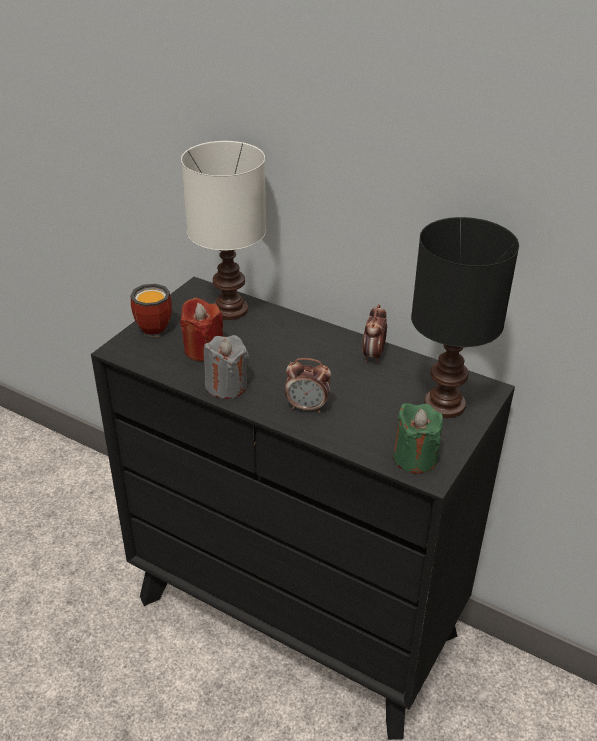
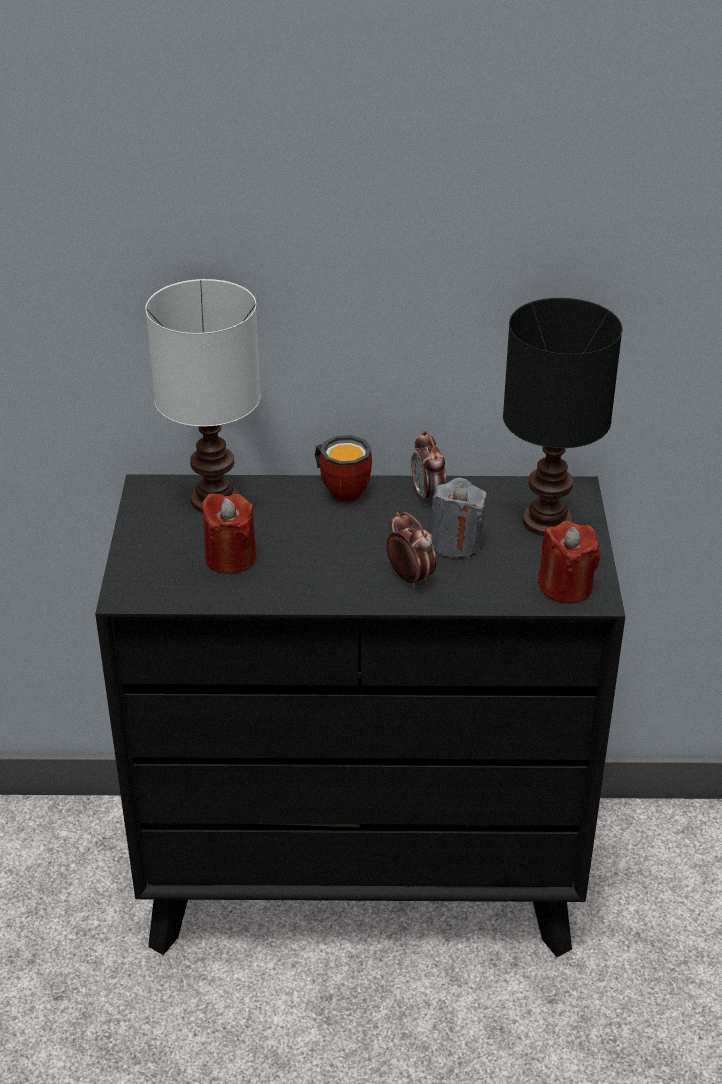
camera: 30 degrees left, 0 degrees up
(155, 326) = (142, 551): mug -> mug (343, 490)
(226, 386) = (299, 589): grey candle -> grey candle (457, 543)
(307, 407) = (410, 578): alarm clock -> alarm clock turned 105 degrees counterclockwise
(415, 458) = (565, 587): green candle -> red candle

